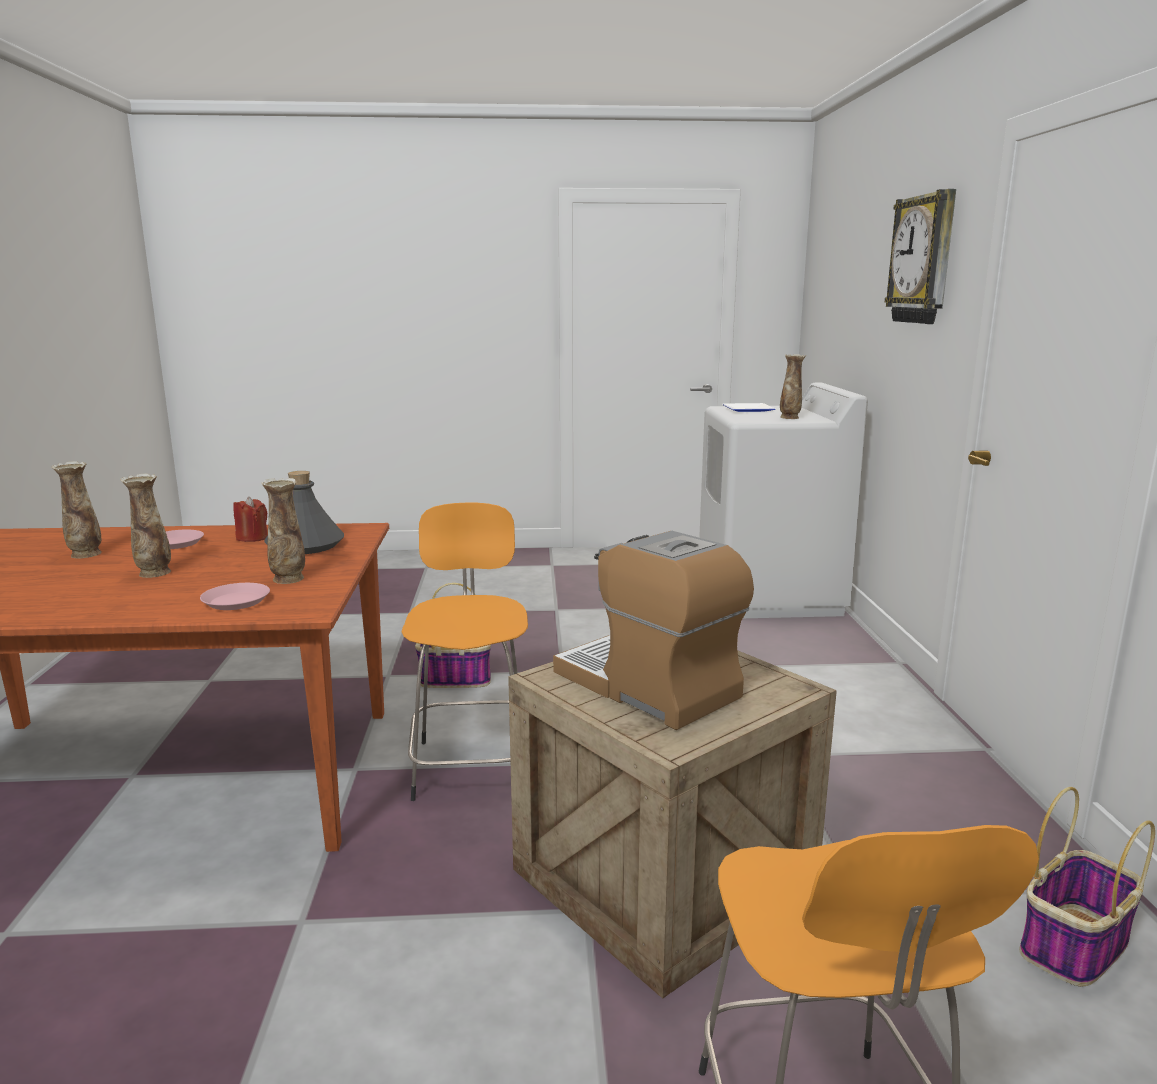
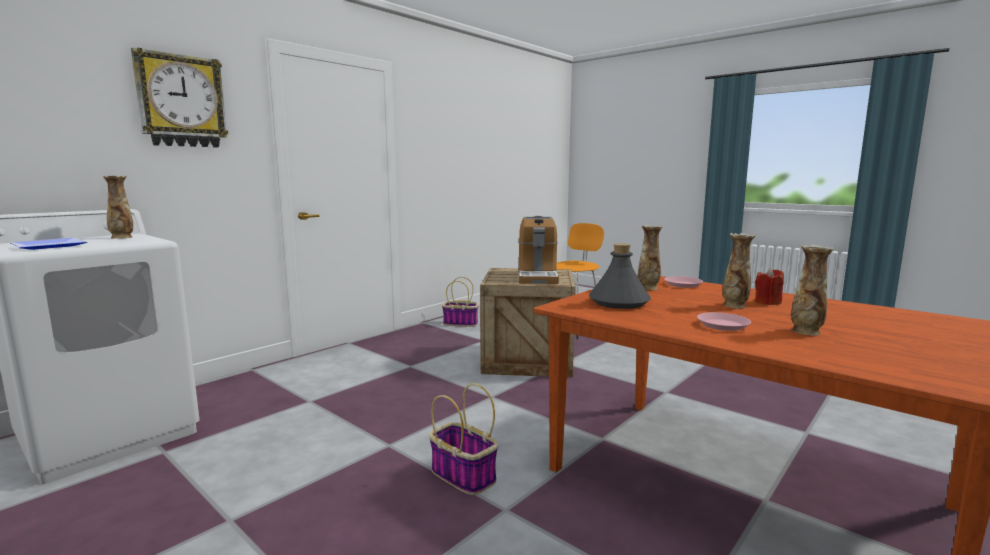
camera: 135 degrees left, 5 degrees down
(252, 538) = (654, 316): red candle -> red candle (767, 302)
(472, 764) = (537, 414): orange stool -> none

